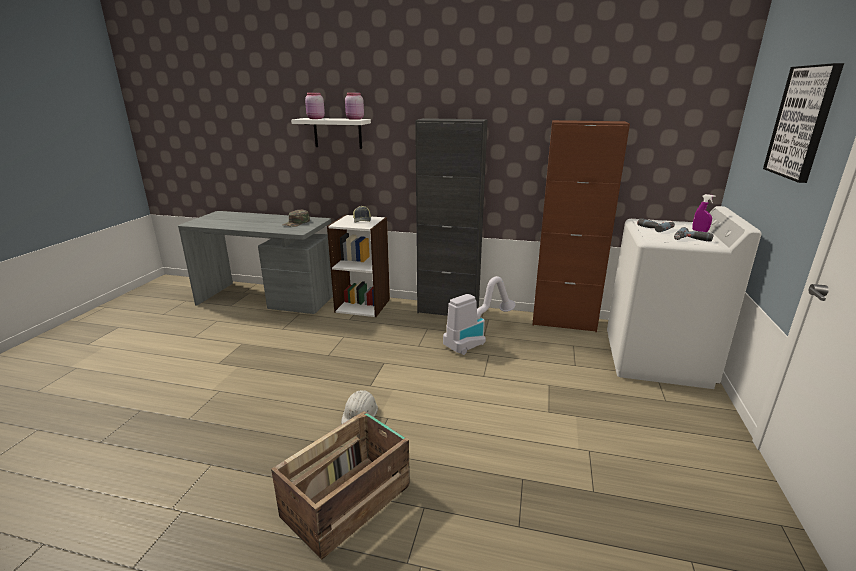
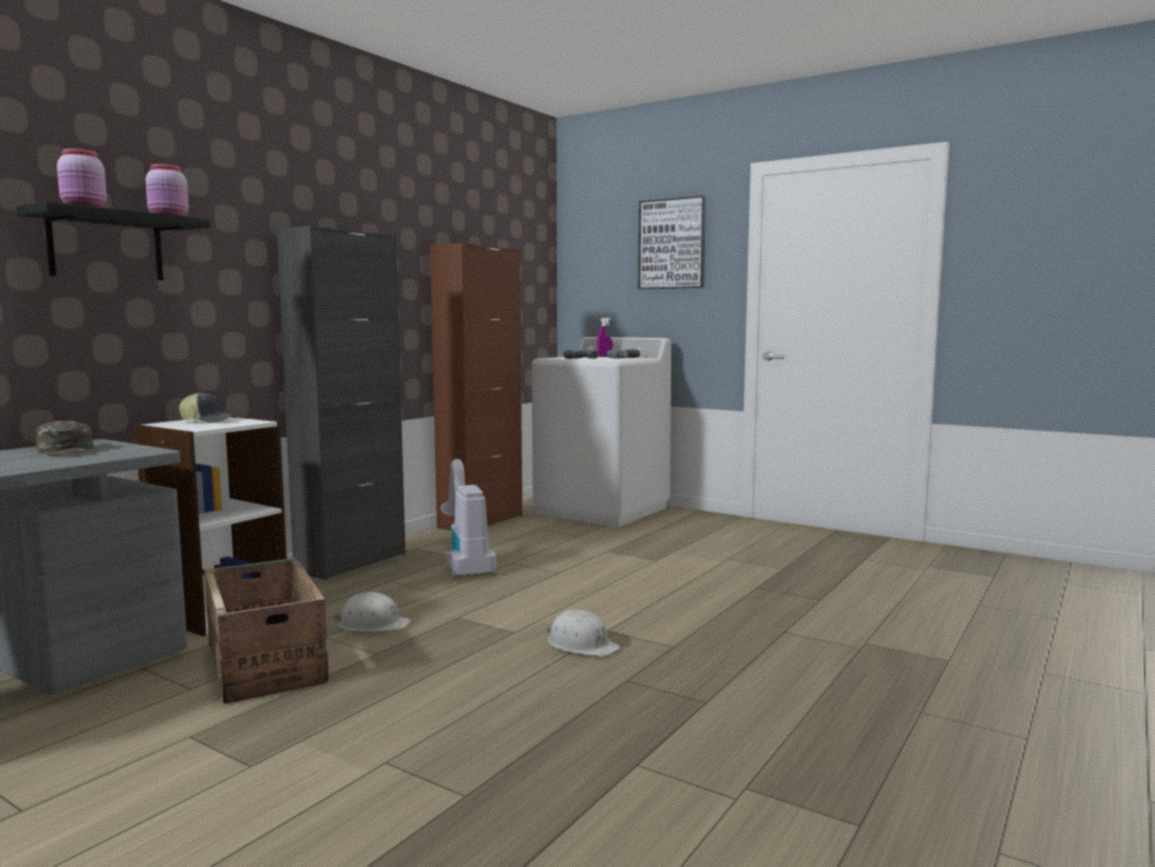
camera: 70 degrees left, 15 degrees down
(337, 133) = (106, 246): white shelf -> black shelf
(349, 500) = (762, 666): crate -> crate (266, 663)
(363, 343) = (373, 624): none -> white hard hat

